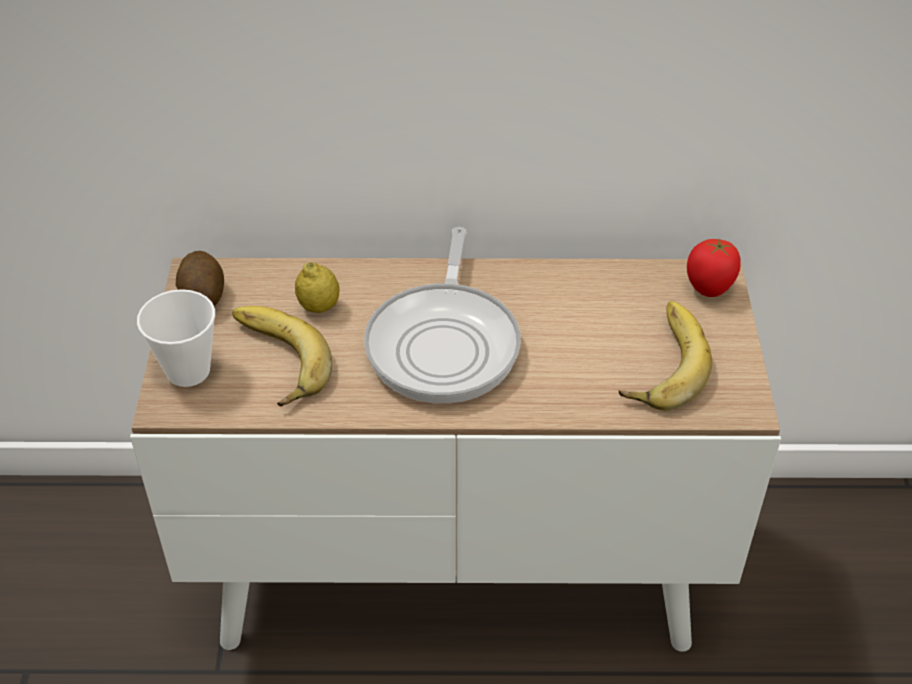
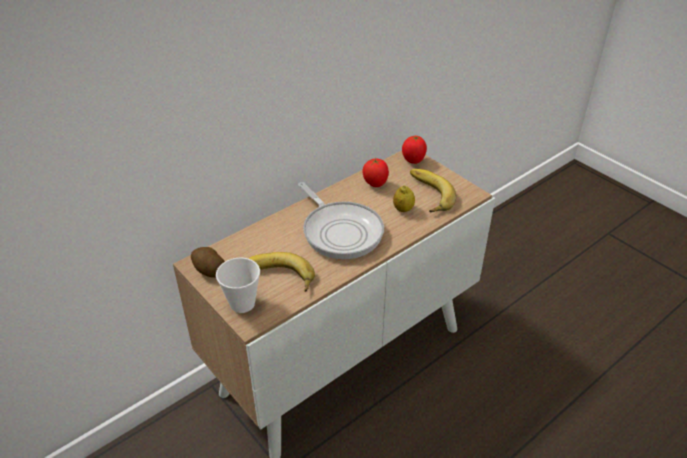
camera: 40 degrees left, 5 degrees down
(319, 307) = (270, 246): lemon -> lemon (403, 209)
(593, 296) = (375, 184): none -> tomato

